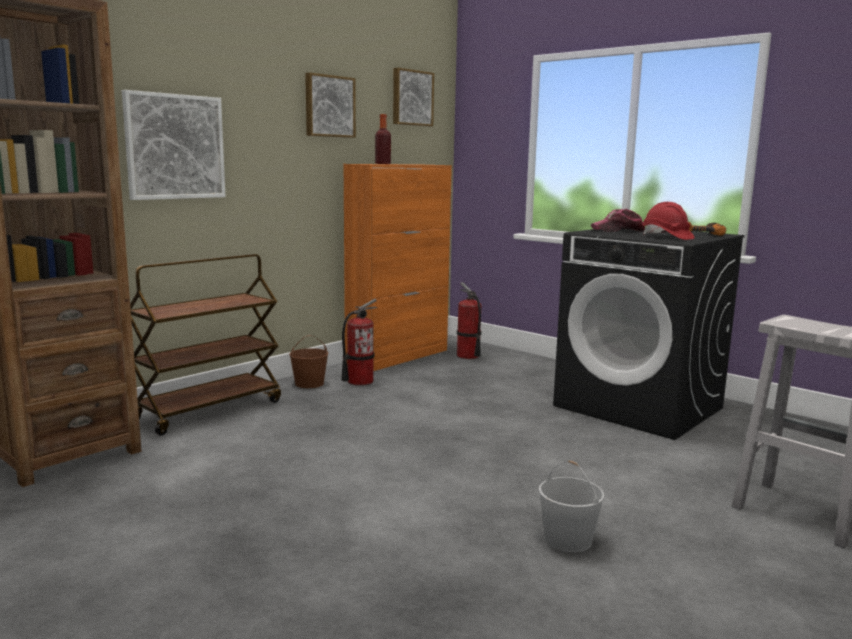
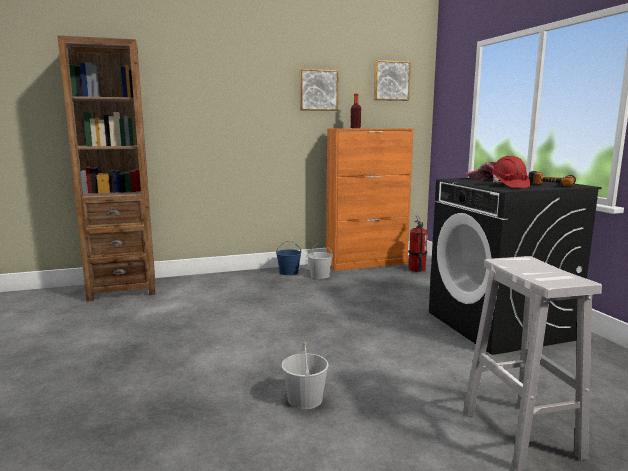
camera: 30 degrees right, 0 degrees up
(174, 147) = (205, 119): picture -> none
(209, 410) = (215, 278): brown cart -> none
(309, 383) = (289, 272): brown bucket -> blue bucket
(359, 381) = (320, 275): fire extinguisher -> white bucket

